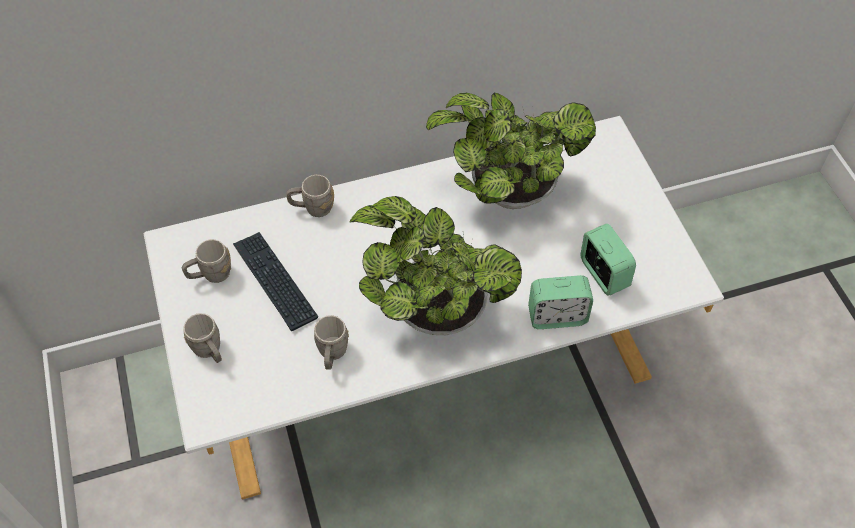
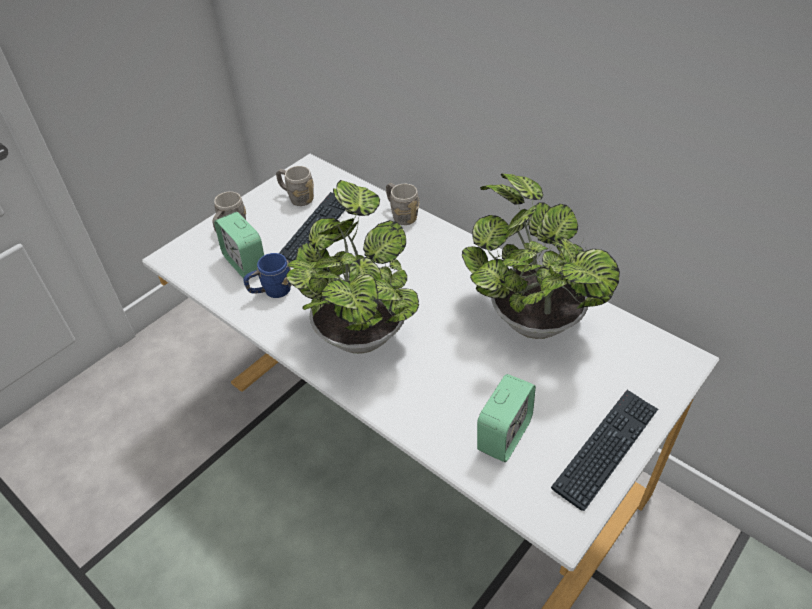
camera: 60 degrees right, 10 degrees down
(332, 354) = (271, 292): grey mug -> blue mug
(557, 316) = (422, 420): alarm clock -> alarm clock (245, 263)
(651, 224) = (606, 448): none -> keyboard

